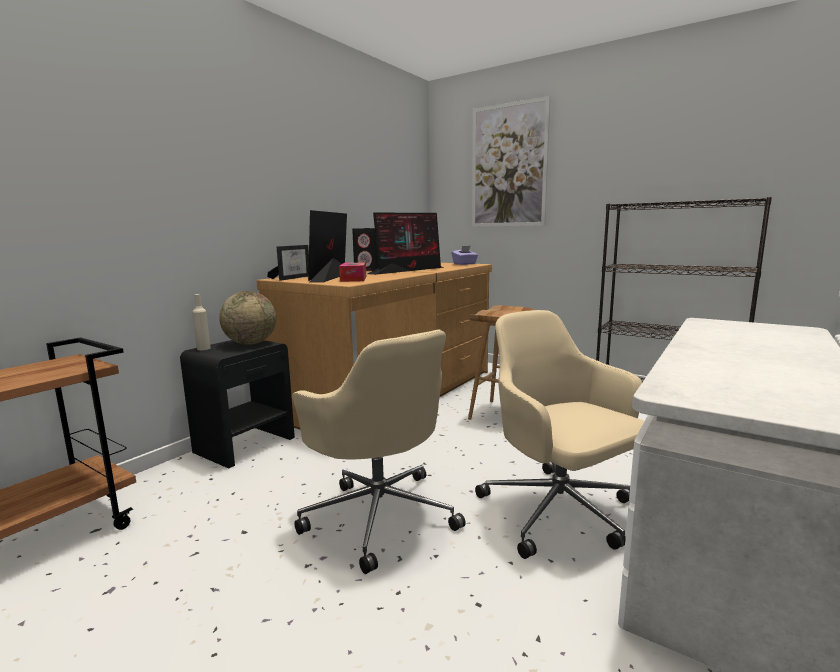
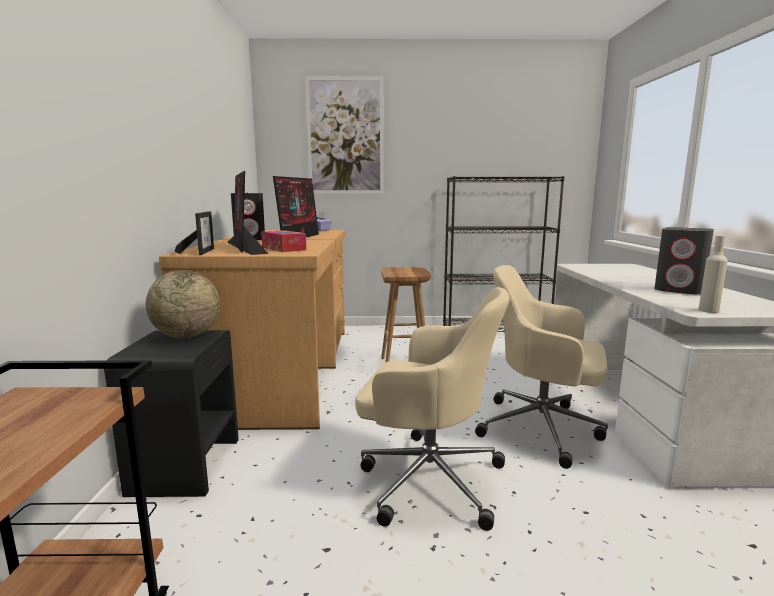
camera: 35 degrees left, 0 degrees up
(203, 348) = (134, 352): beige bottle -> beige bottle (708, 310)
(752, 368) = (679, 290): none -> grey speaker

